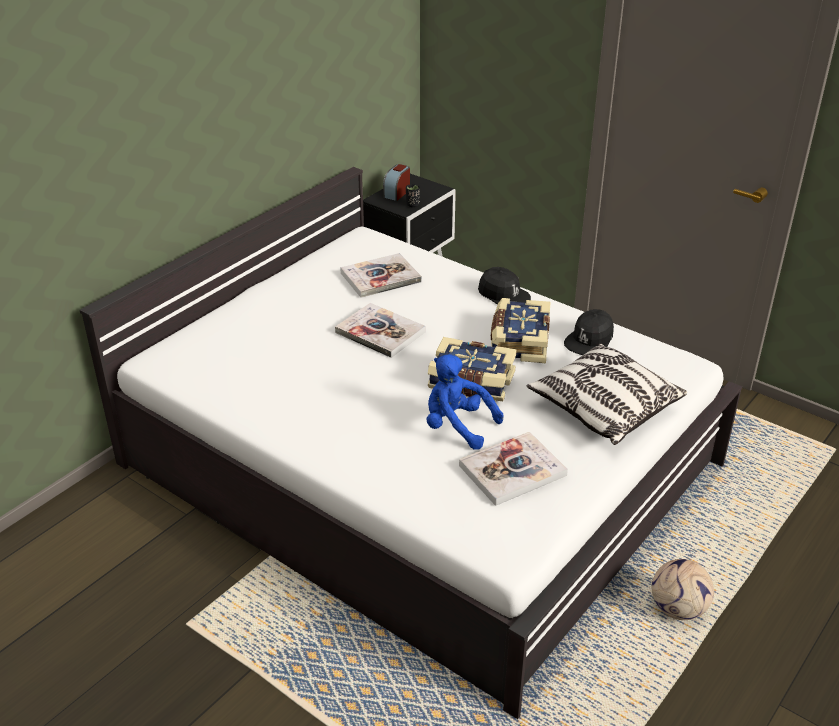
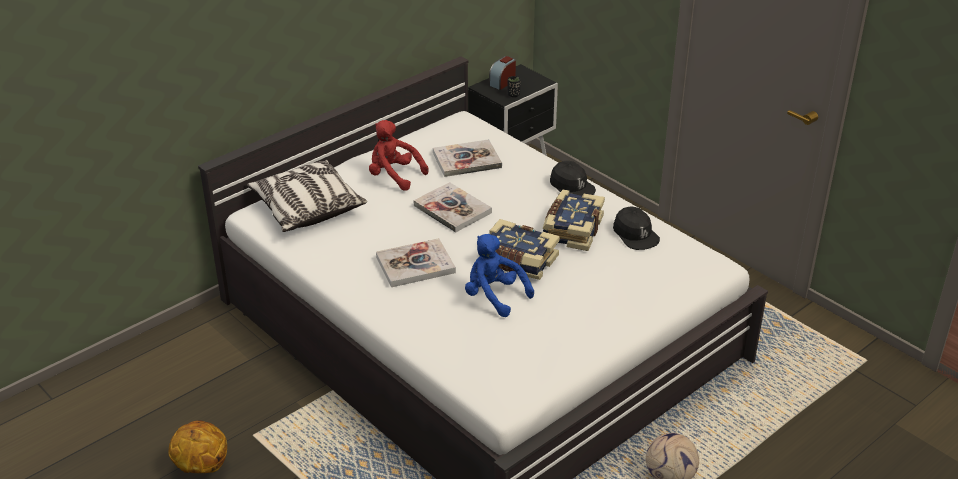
camera: 10 degrees right, 0 degrees up
(129, 674) = (201, 467): none -> basketball
(304, 302) = (394, 176): none -> red plush toy
(512, 470) = (528, 337): book -> book (415, 265)
(589, 340) = (635, 234): black cap -> black cap turned 75 degrees counterclockwise
(604, 408) = (626, 295): pillow -> pillow (307, 208)

